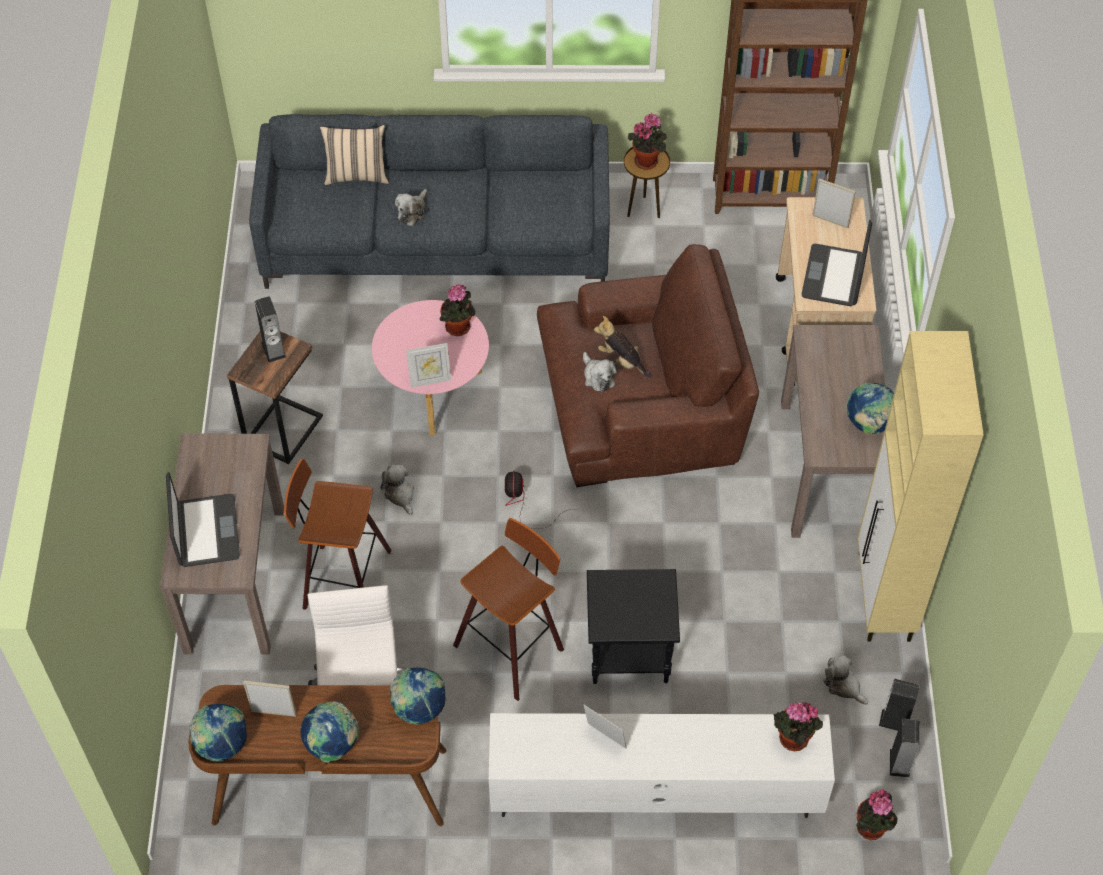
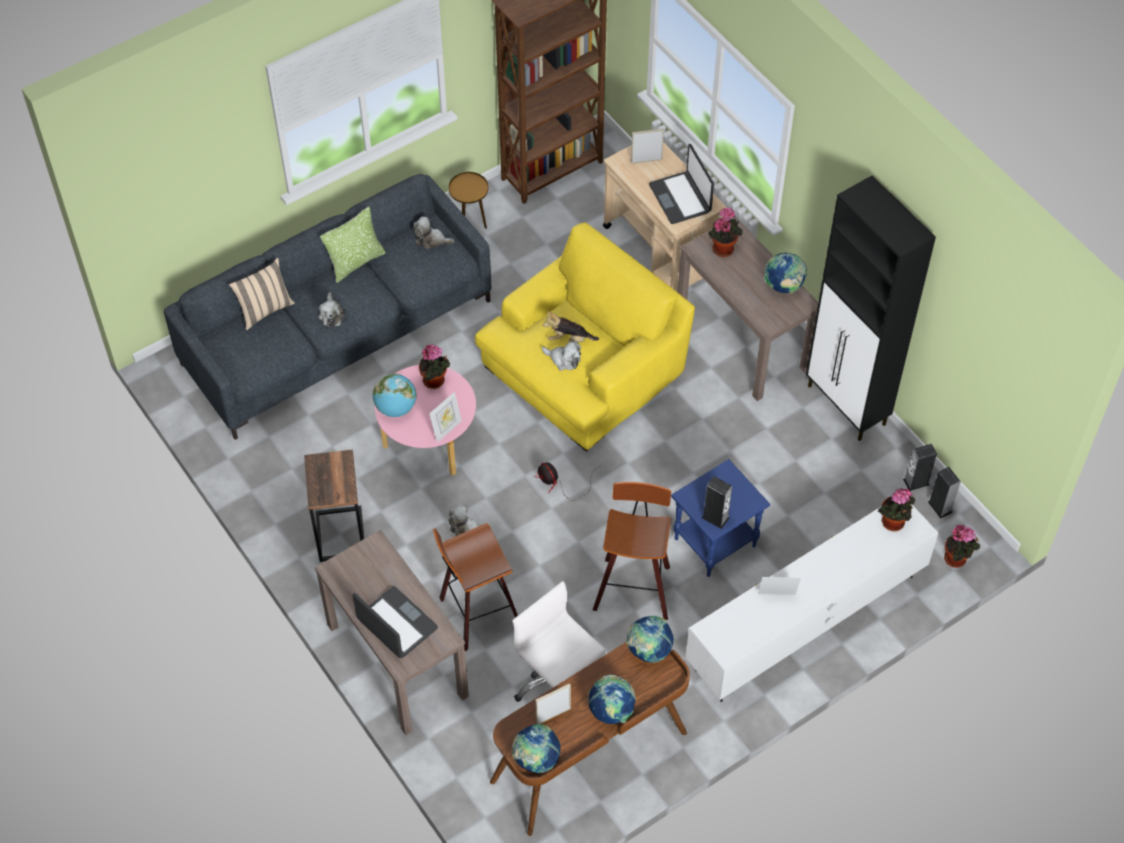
camera: 35 degrees left, 0 degrees up
(273, 349) = (327, 469): speaker -> speaker (715, 517)
(401, 333) = (396, 408): none -> globe
(476, 175) = (356, 262): none -> pillow
(628, 655) = (715, 544): black side table -> blue side table
(642, 405) = (584, 368): brown armchair -> yellow armchair
(647, 160) = (467, 186): potted plant -> potted plant (723, 247)
(843, 685) = (867, 479): plush toy -> plush toy (431, 240)
(883, 598) = (847, 406): beige cabinet -> black cabinet

